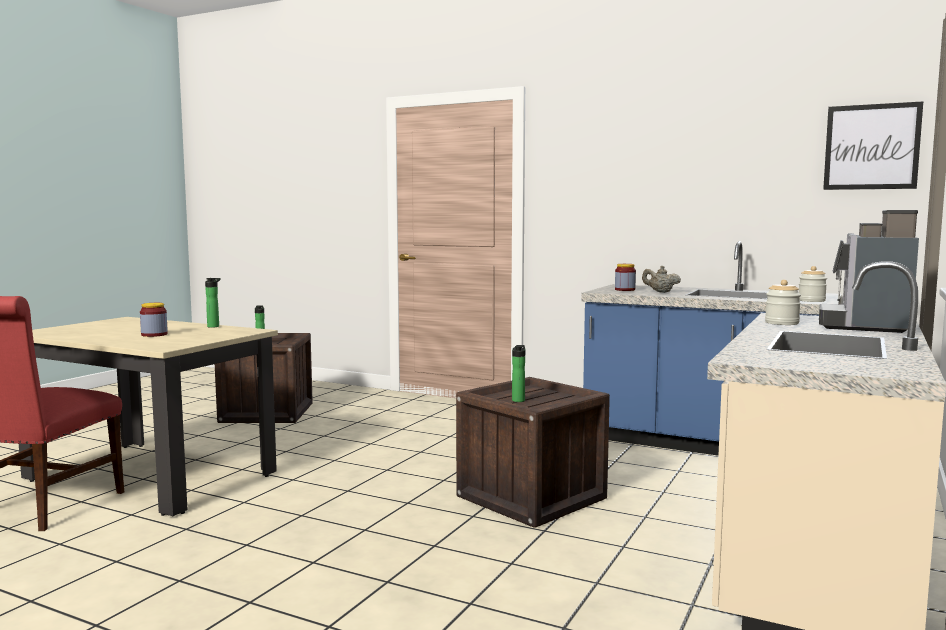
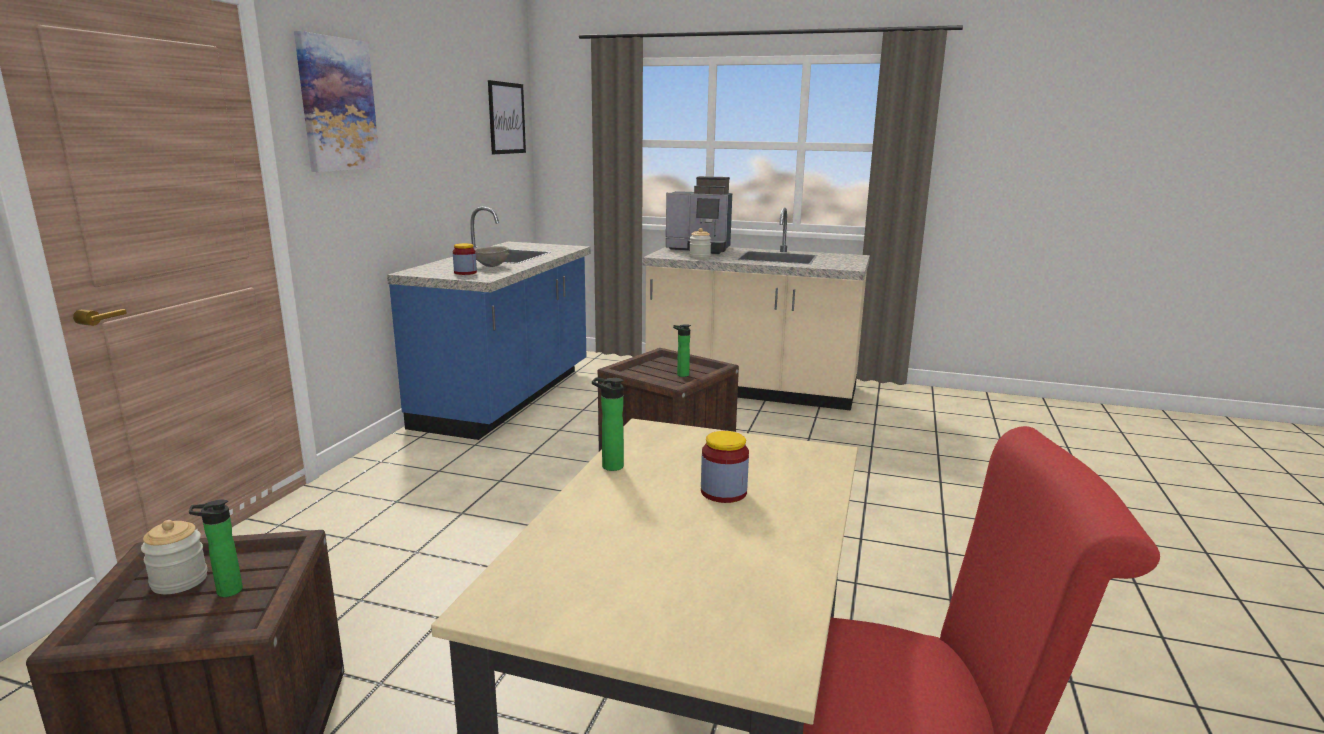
camera: 100 degrees left, 10 degrees up
(585, 151) = (337, 104): none -> picture
(660, 292) = (491, 266): beige teapot -> grey bowl
(811, 300) = (563, 247): jar -> jar (179, 581)

